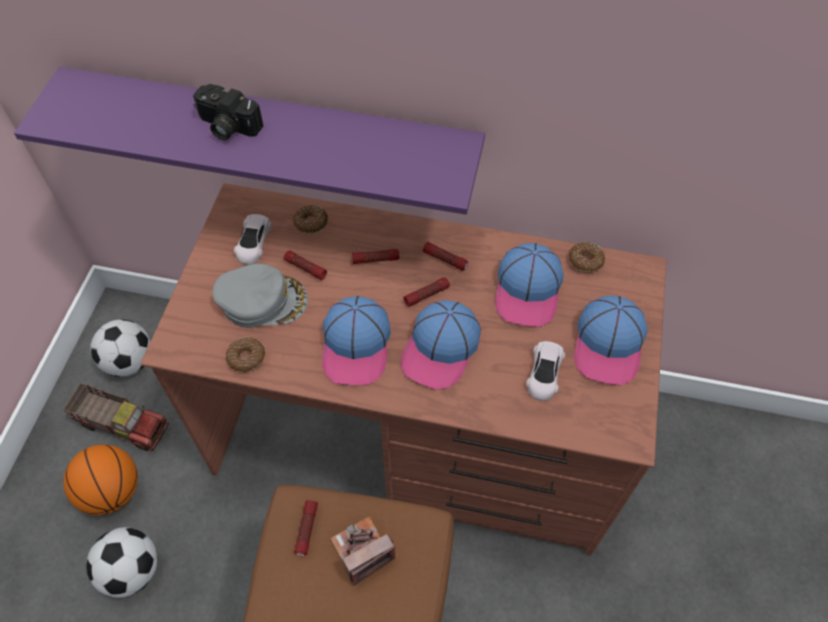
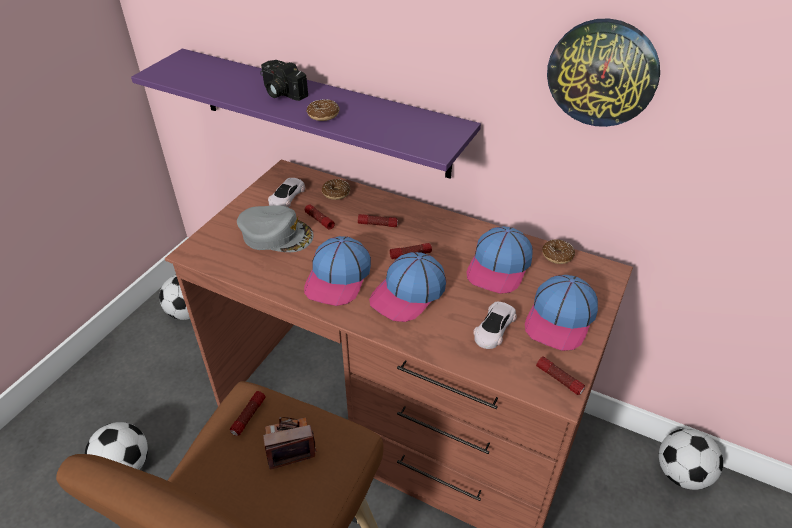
camera: 15 degrees right, 15 degrees down
(112, 491) = (136, 402): basketball -> none
(123, 424) = (165, 355): toy truck -> none
(246, 358) = (246, 269): donut -> donut (323, 115)
(445, 259) = (435, 234): flashlight -> flashlight (559, 379)
(633, 79) = (602, 73): none -> wall clock
(715, 427) = (681, 474): none -> football

